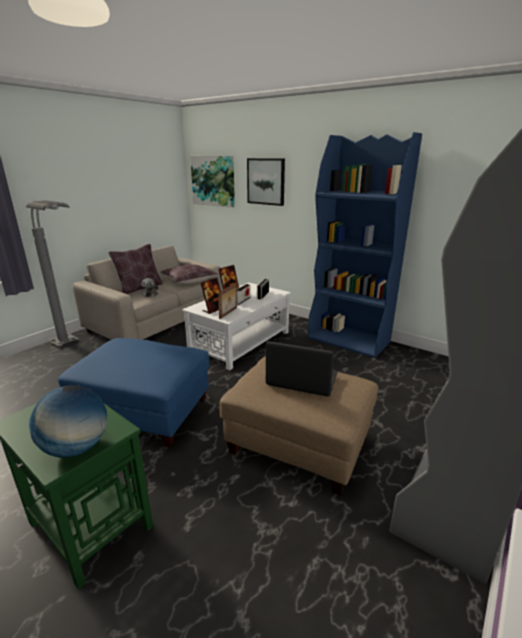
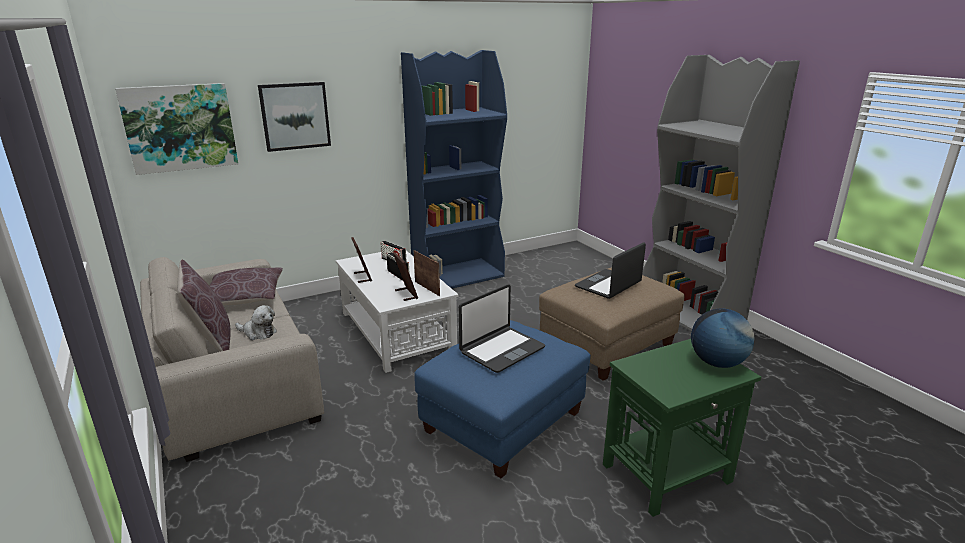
camera: 65 degrees left, 0 degrees up
(72, 345) = (227, 483): grey floor lamp -> none
(140, 354) = (501, 350): none -> laptop

